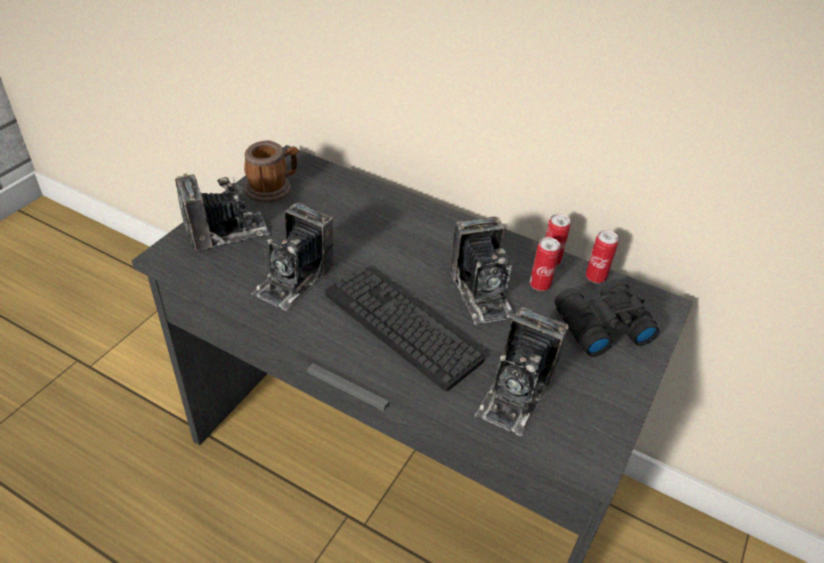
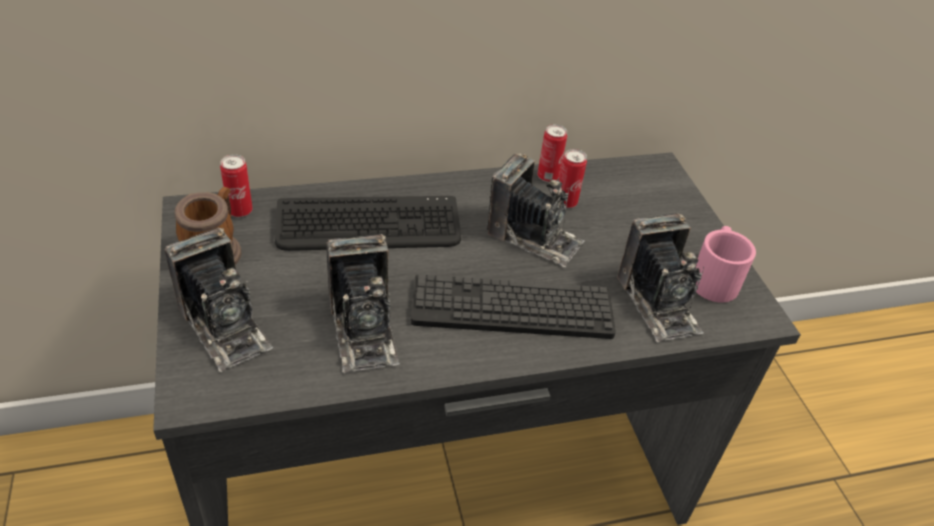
camera: 45 degrees left, 0 degrees up
(227, 231) = (225, 326): camera -> camera turned 120 degrees clockwise
(378, 223) = (368, 226): none -> keyboard
(592, 408) = (714, 277): none -> pink mug
(595, 277) = (594, 172): can -> can (240, 211)
(599, 325) = (642, 209): black binoculars -> none

